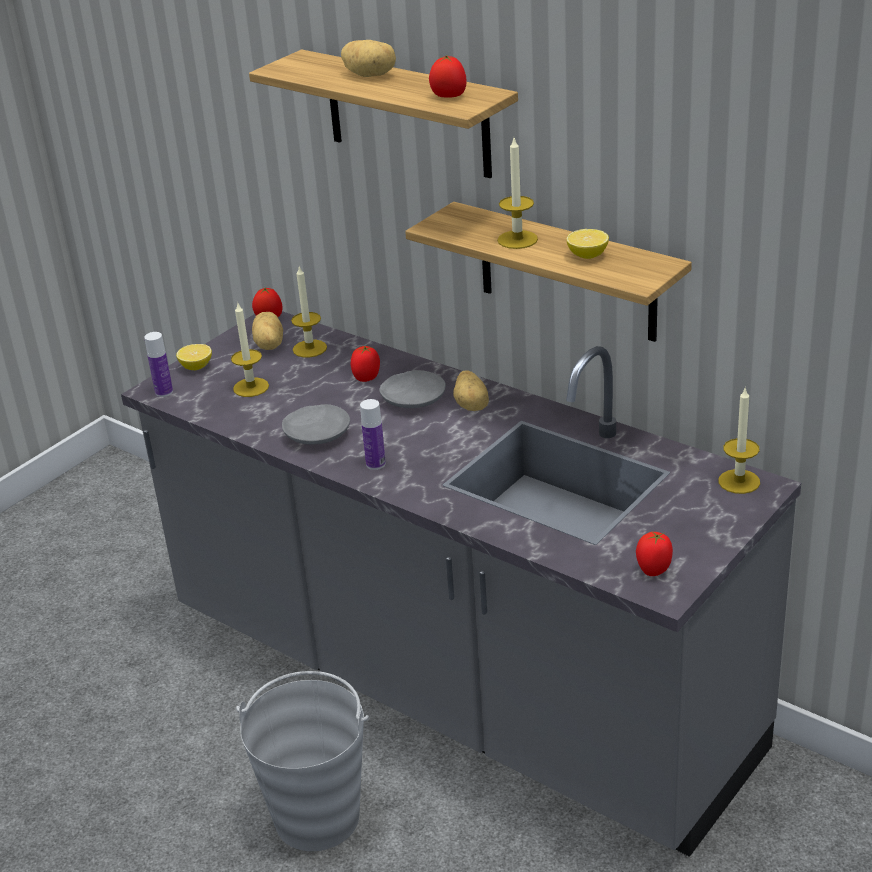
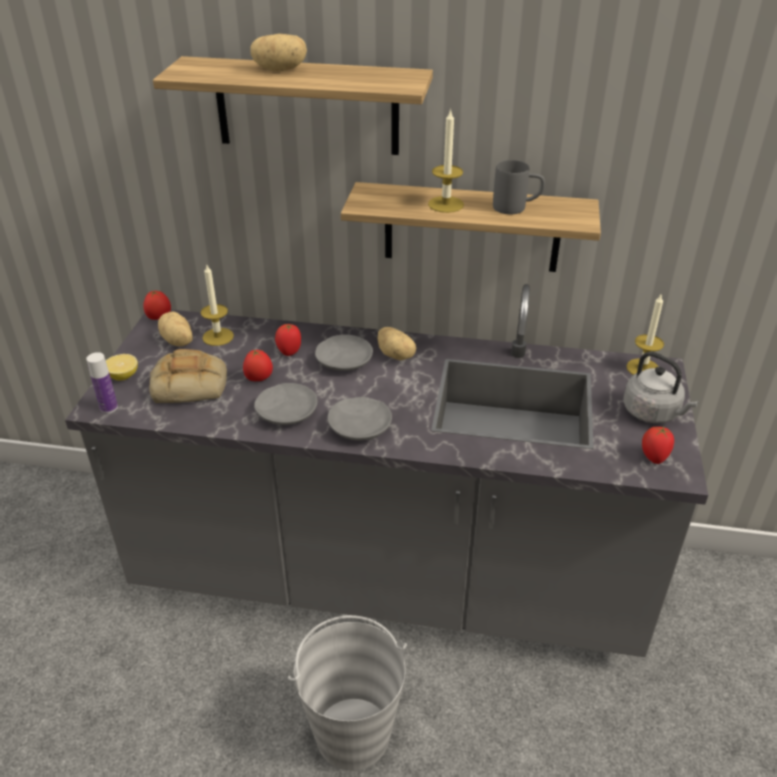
camera: 30 degrees left, 5 degrees up
(251, 387) = (191, 383): candle -> bread
(375, 464) = (360, 426): bottle -> grey plate
(448, 97) = (379, 79): tomato -> tomato (259, 379)
(587, 256) = (516, 208): lemon -> grey mug
(701, 528) = (653, 413): none -> grey kettle

